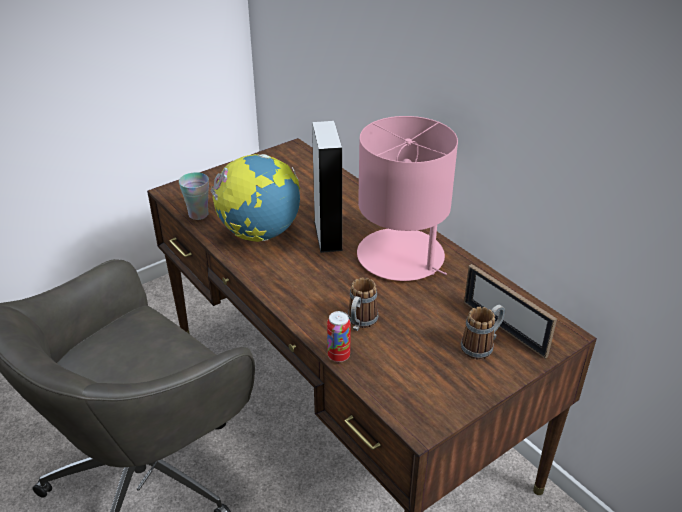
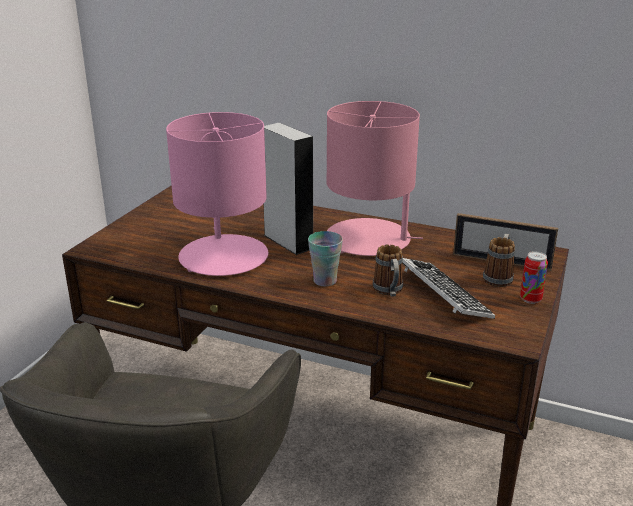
camera: 30 degrees left, 10 degrees down
(198, 214) = (143, 258): cup -> cup (325, 281)
(260, 234) = (223, 256): globe -> pink table lamp
(338, 356) = (398, 318): can -> can (530, 299)
(405, 346) = (443, 295): none -> keyboard

